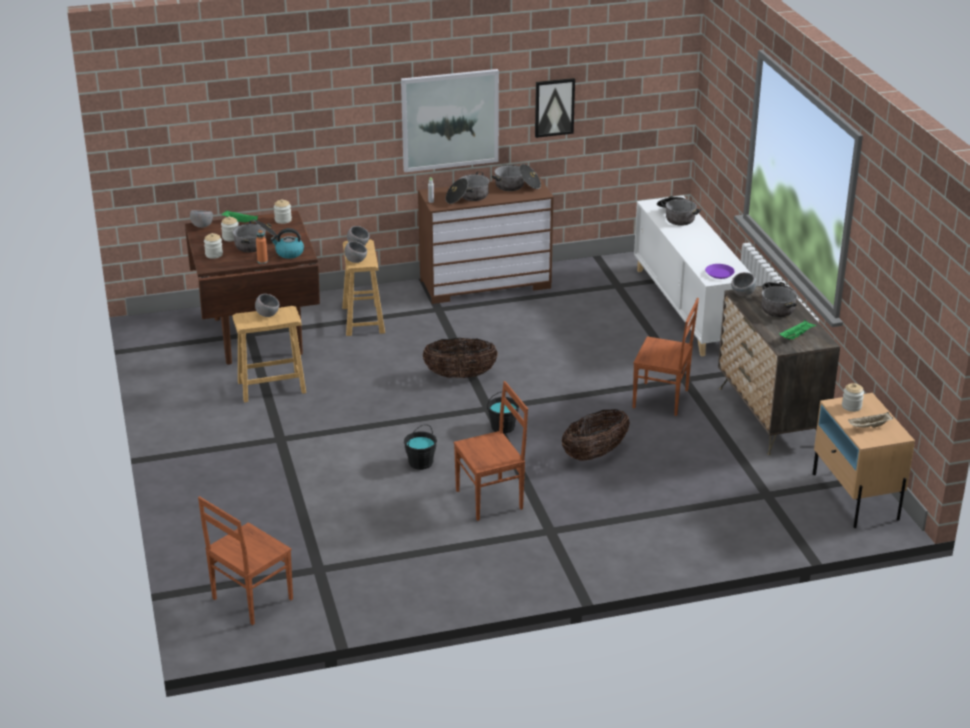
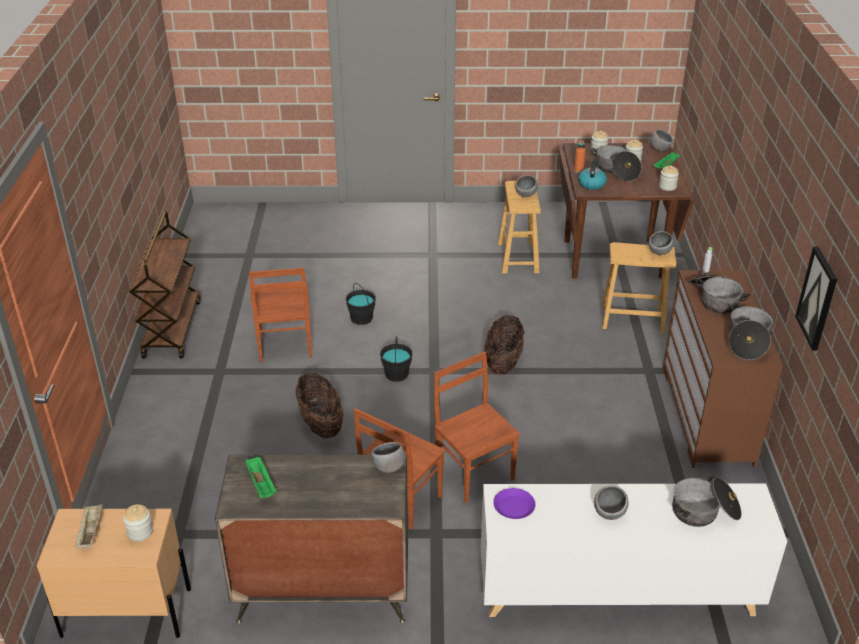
camera: 105 degrees right, 5 degrees up
(250, 599) = (235, 227): brown chair -> brown chair (475, 474)
(355, 261) = (624, 247): grey bowl -> grey bowl (609, 514)
(450, 120) = (774, 219): picture -> none
(492, 585) = (171, 328): none -> brown cart
(778, 306) = (342, 491): cooking pot -> none

